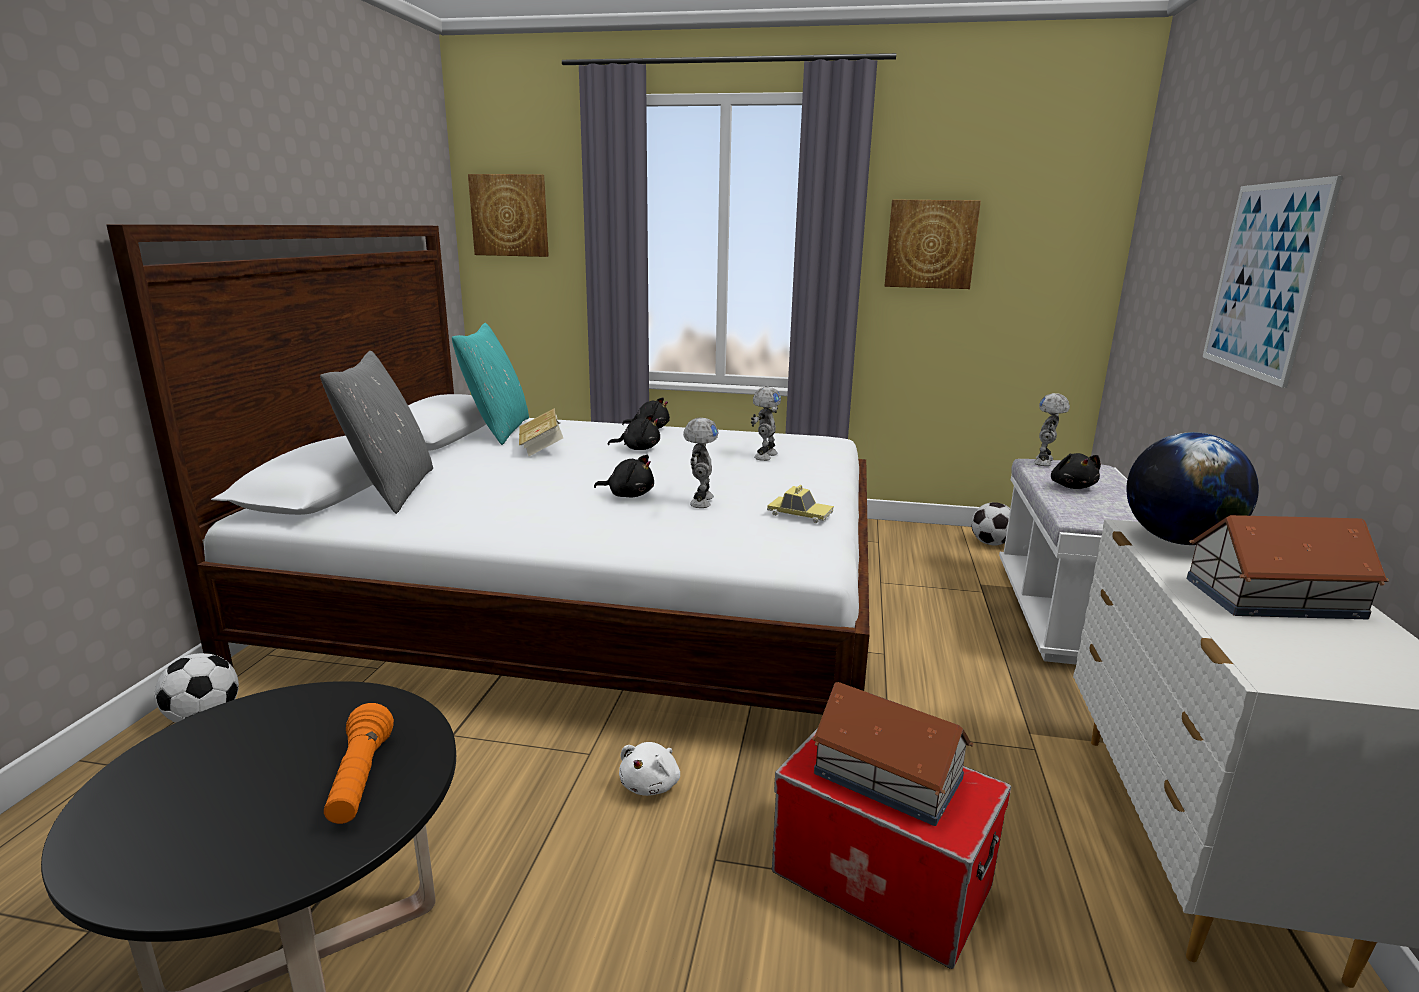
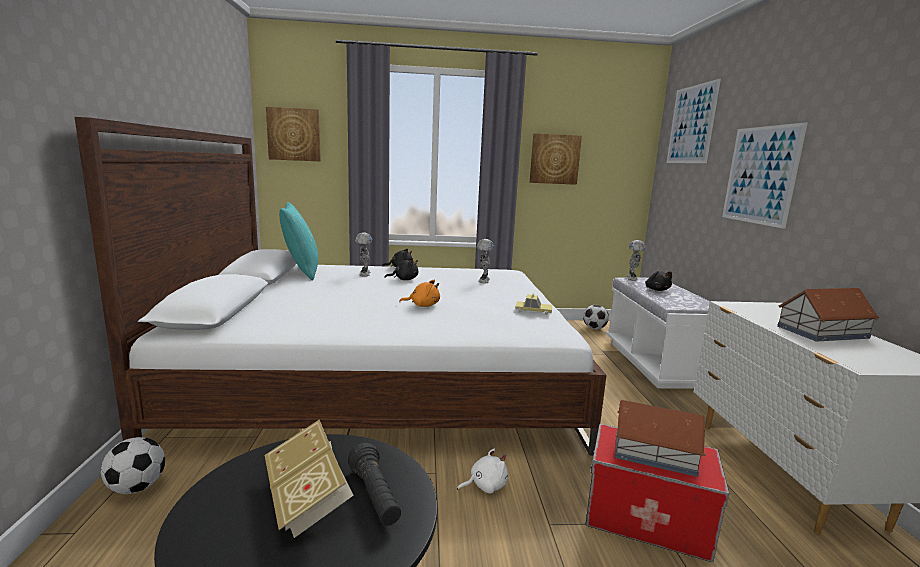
camera: 15 degrees left, 5 degrees down
(360, 780) = (375, 496): orange flashlight -> black flashlight
(391, 490) = (259, 310): grey pillow -> none
(541, 447) = (340, 281): book -> book (307, 497)
(628, 495) = (423, 305): black plush toy -> orange plush toy
(651, 784) = (485, 485): white plush toy -> white plush toy turned 120 degrees counterclockwise
(700, 501) = (471, 306): toy robot -> toy robot (364, 274)
(1177, 540) = (753, 309): globe -> none
(1181, 175) = (691, 124): none -> picture

